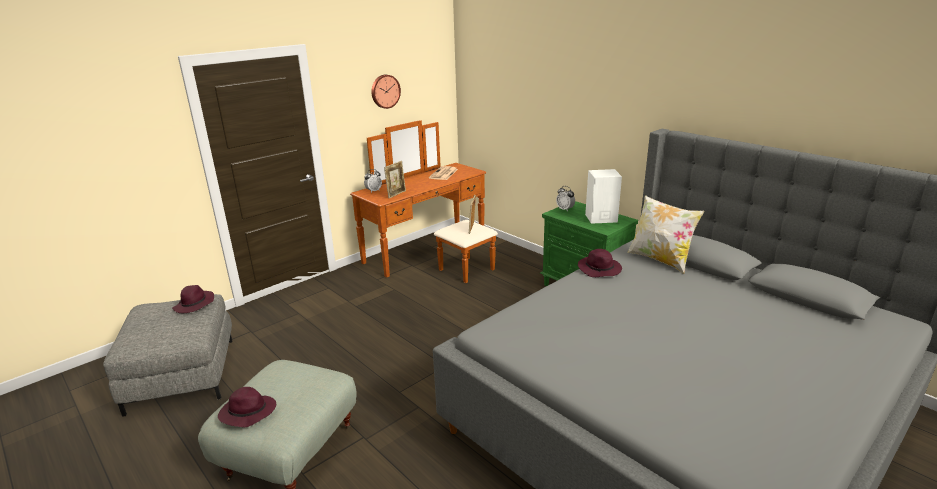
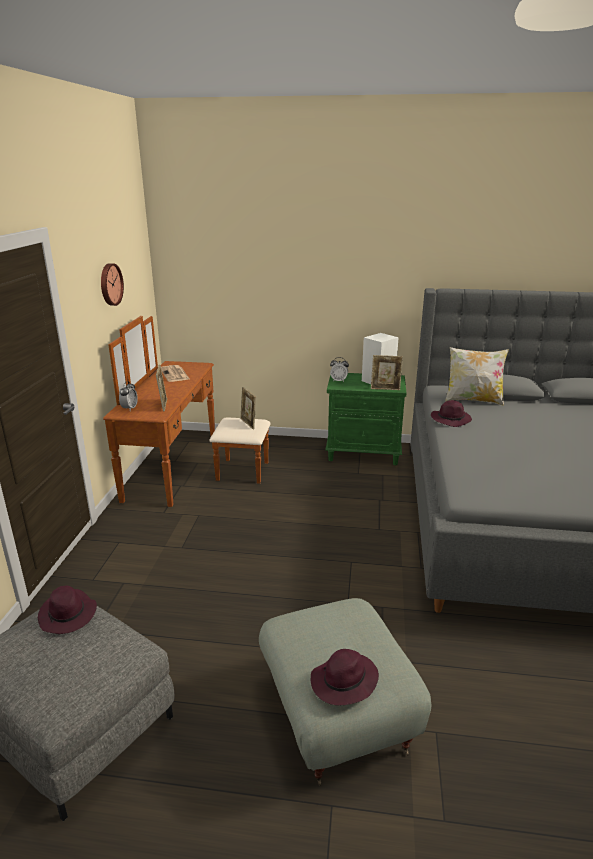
camera: 40 degrees left, 0 degrees up
(593, 227) = (385, 389): none -> picture frame

